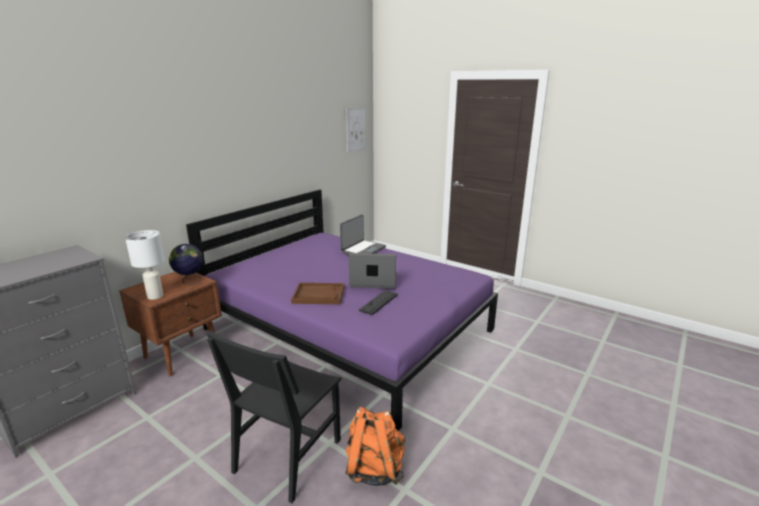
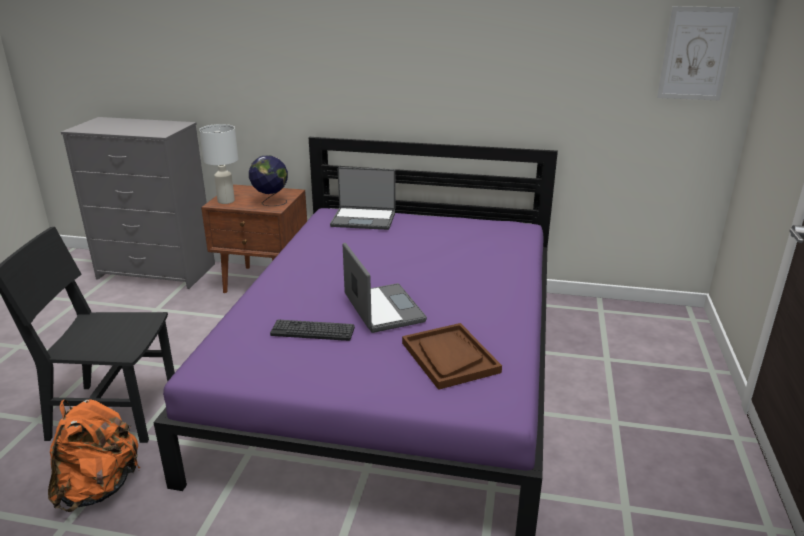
camera: 65 degrees right, 5 degrees up
(318, 295) = (308, 282): brown tray -> brown tray (449, 357)
(363, 250) = (496, 270): laptop -> laptop (363, 219)

